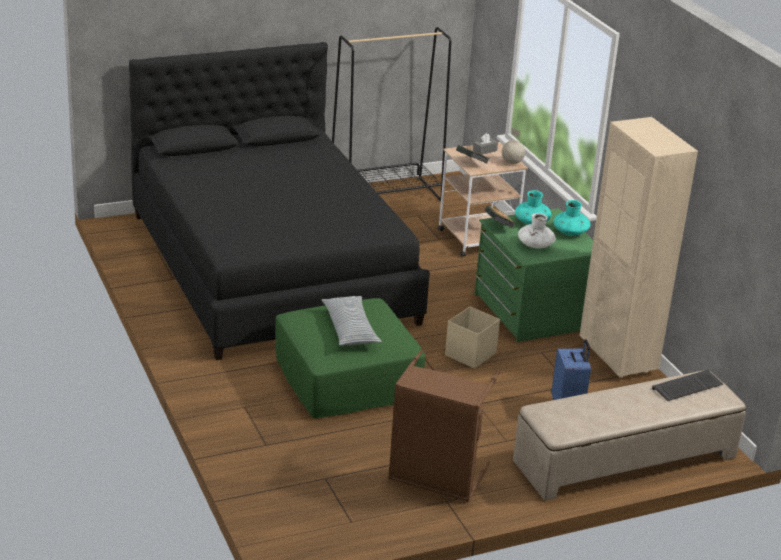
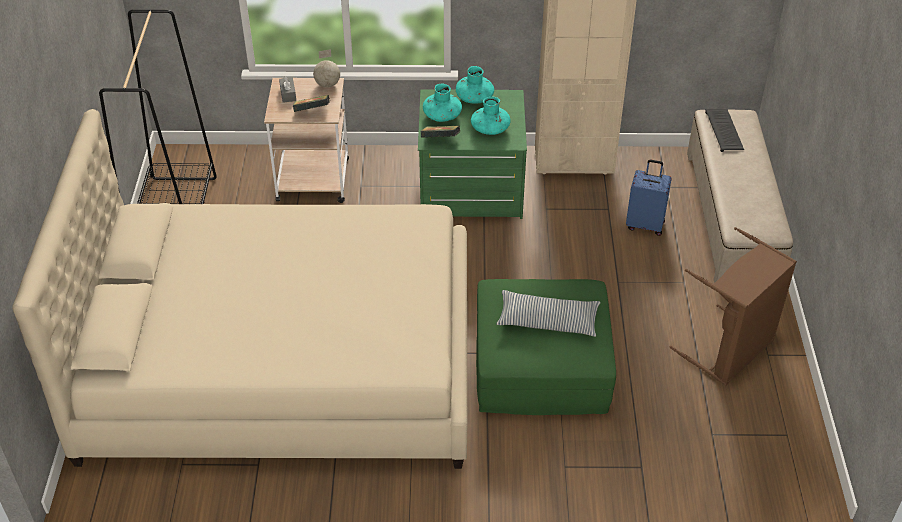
camera: 65 degrees left, 15 degrees up
(271, 267) = (281, 363): black bed -> beige bed
(469, 354) = (531, 259): beige storage box -> none
(535, 245) = (490, 129): white vase -> turquoise vase

